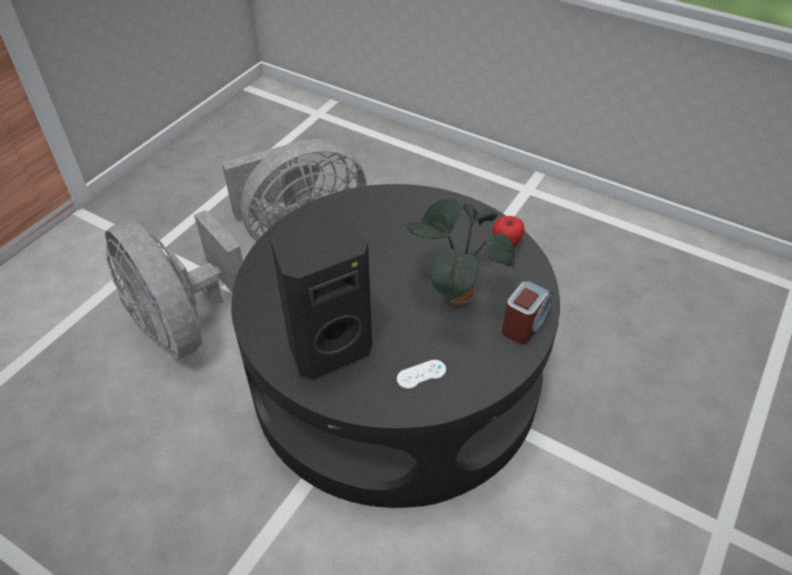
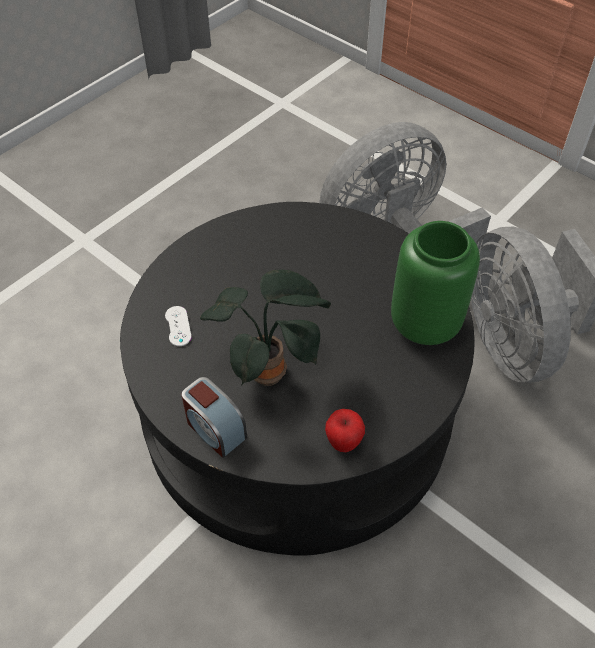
camera: 100 degrees right, 5 degrees up
(327, 346) = (233, 262): black speaker -> none
(377, 209) = (425, 323): none -> green vase

